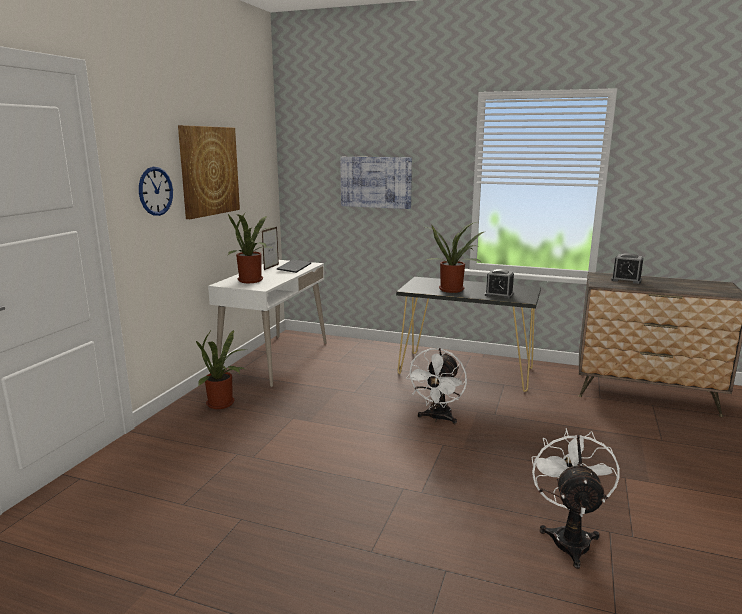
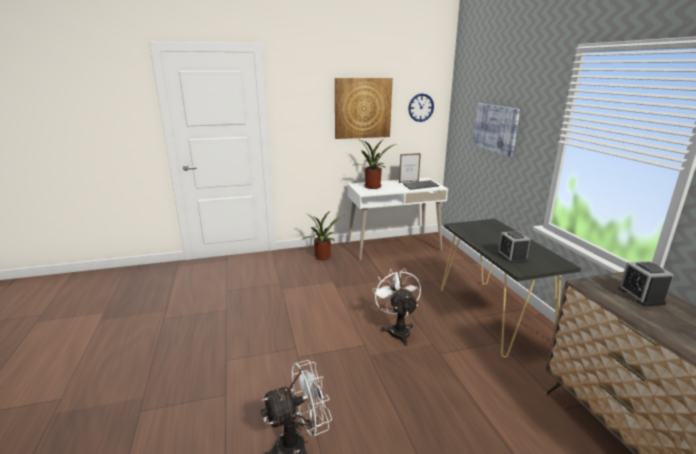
camera: 55 degrees right, 5 degrees up
(155, 191) = (309, 119): wall clock -> wall clock (421, 107)
(437, 418) = (397, 330): white fan -> white fan turned 90 degrees clockwise
(452, 289) = (488, 238): potted plant -> none

